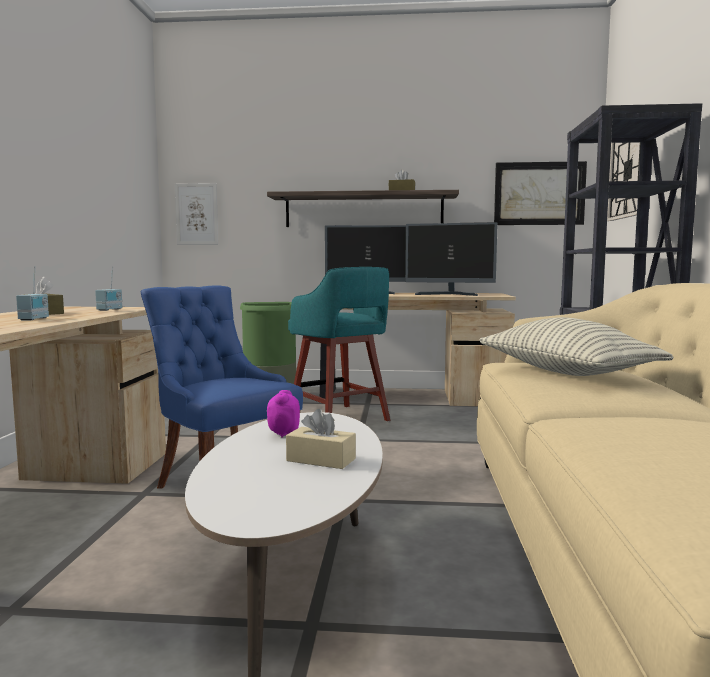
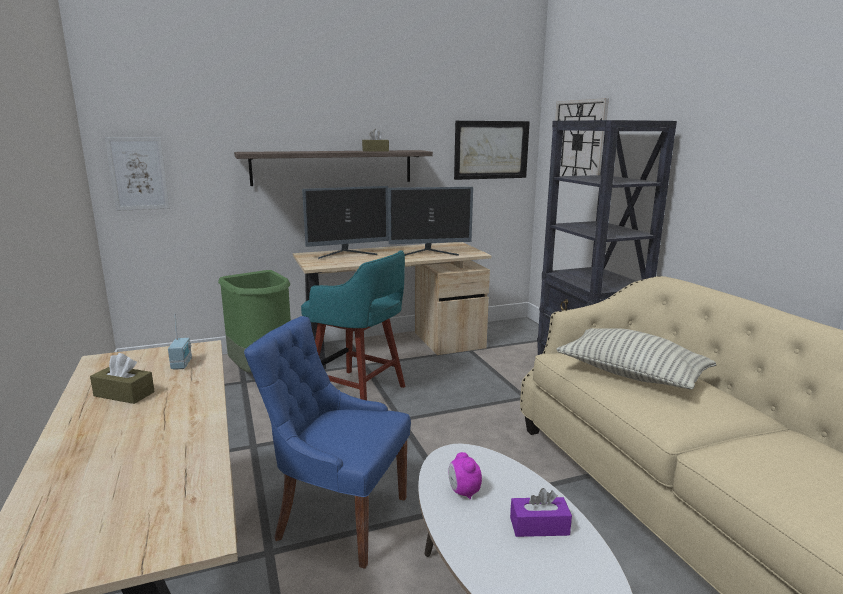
camera: 25 degrees left, 10 degrees up
(35, 319) = (161, 424): radio -> none
(321, 460) = (539, 526): beige tissue box -> purple tissue box

